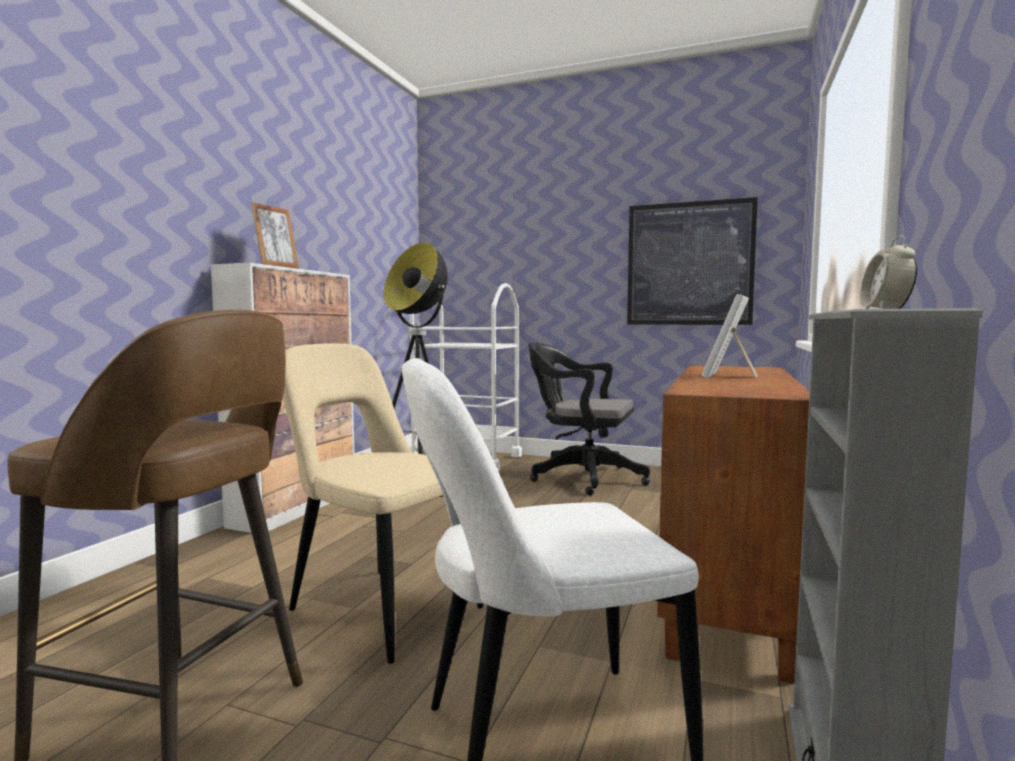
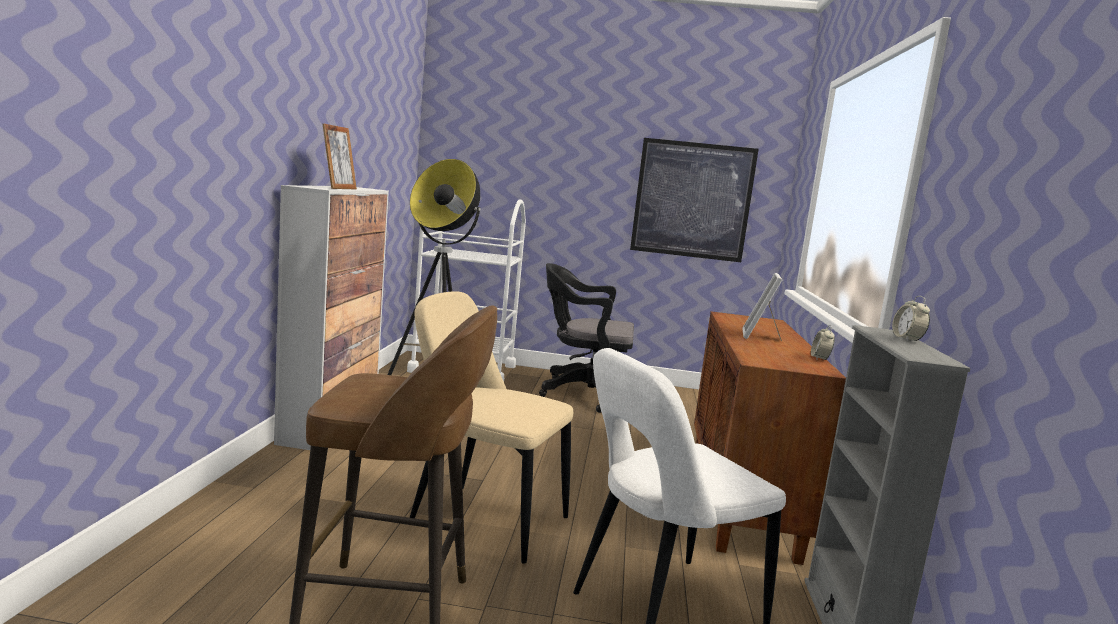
camera: 15 degrees left, 5 degrees up
(796, 388) = (820, 359): none -> alarm clock

